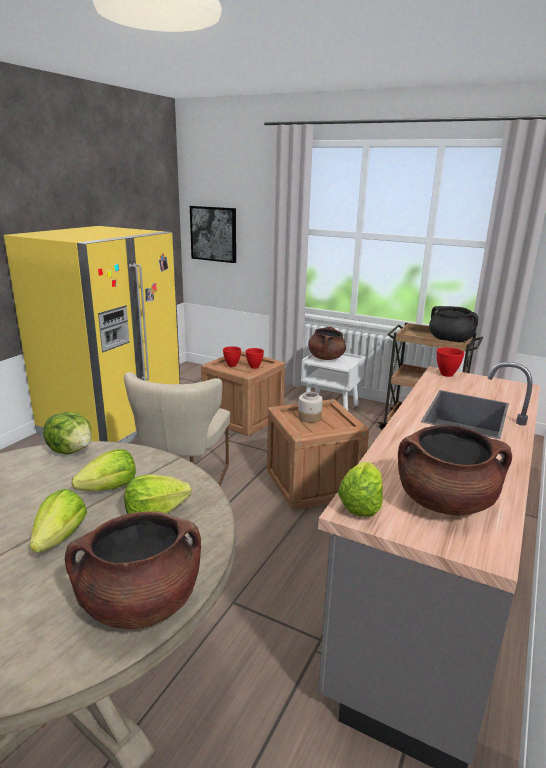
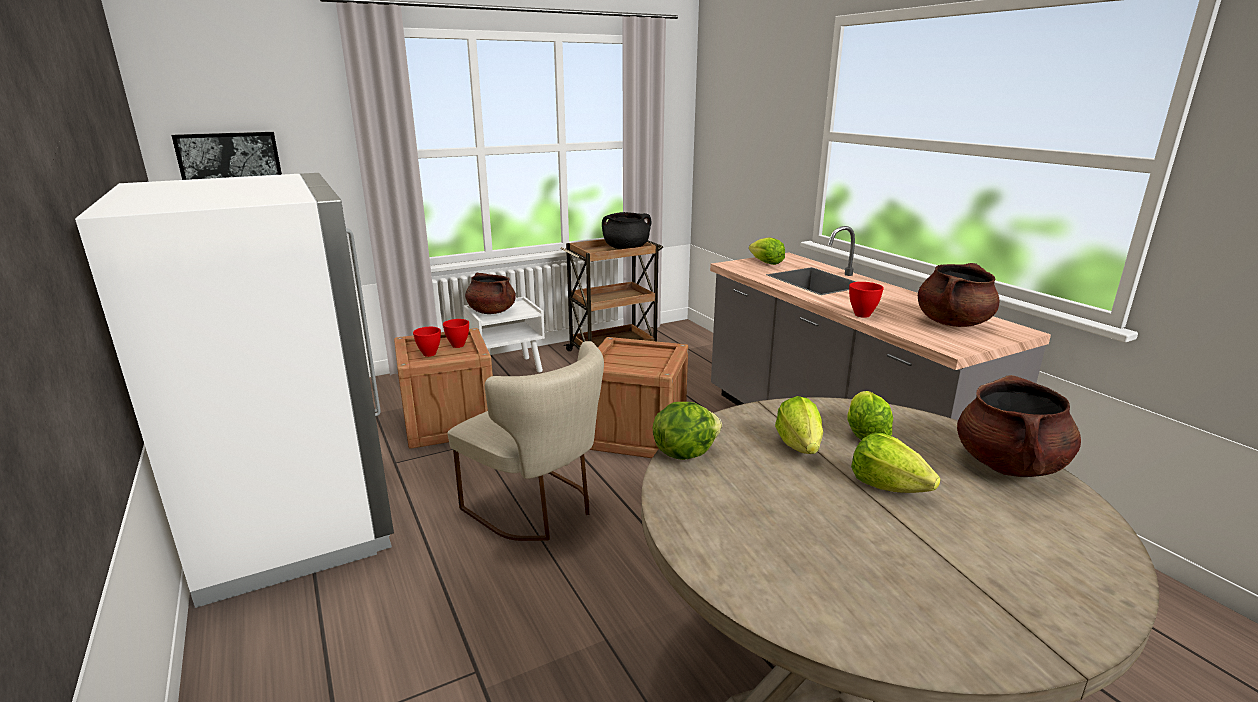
camera: 55 degrees left, 0 degrees up
(112, 423) = (296, 521): yellow fridge -> white fridge
(309, 418) = (628, 359): jar -> none
(361, 504) = (945, 343): lettuce -> lettuce (766, 263)
(447, 374) = (737, 264): red bowl -> red bowl (862, 315)

